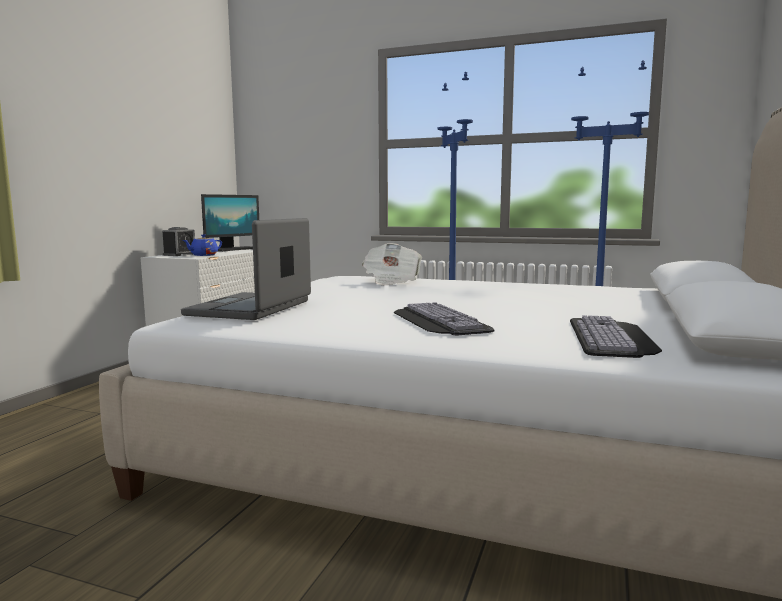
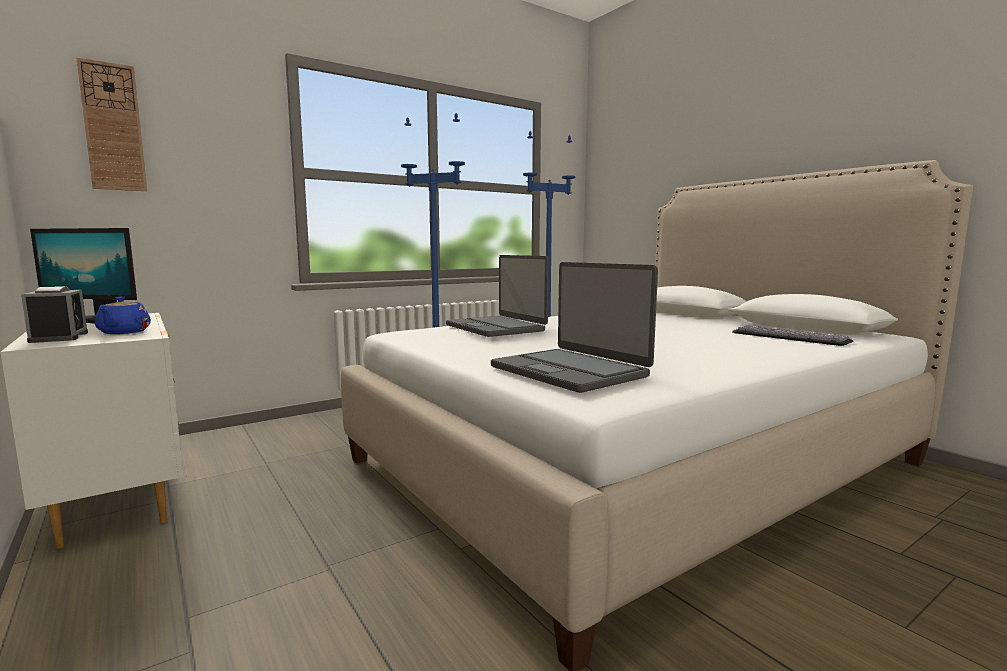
camera: 55 degrees left, 0 degrees up
(232, 249) = (93, 320): monitor -> monitor turned 120 degrees clockwise
(277, 129) = (113, 127): none -> wall clock
(391, 281) = (496, 328): newspaper -> laptop
(435, 320) = (703, 347): keyboard -> none

